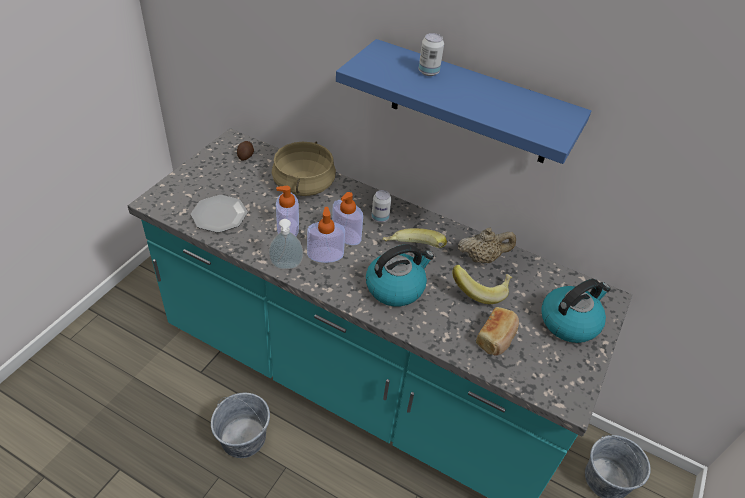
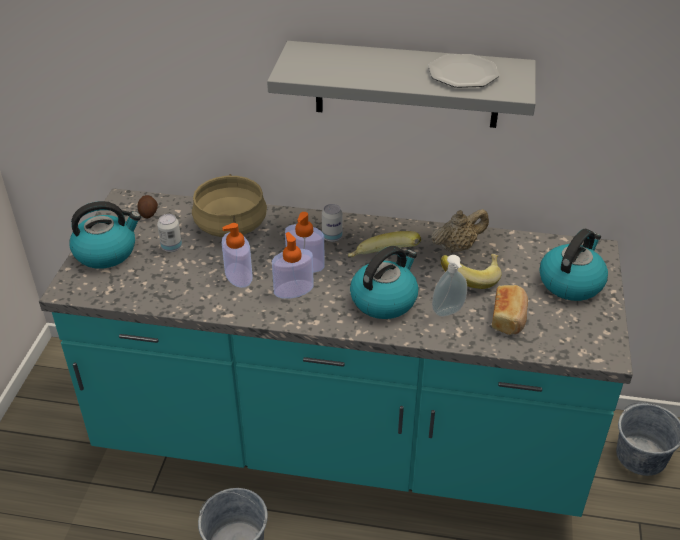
camera: 15 degrees left, 5 degrees down
(197, 179) = (106, 252): none -> kettle
(219, 215) = (154, 282): plate -> plate (463, 74)
(286, 267) = (258, 313): soap dispenser -> soap dispenser (448, 313)
(428, 72) = (361, 60): can -> can (171, 247)
(471, 104) = (407, 85): blue shelf -> grey shelf

